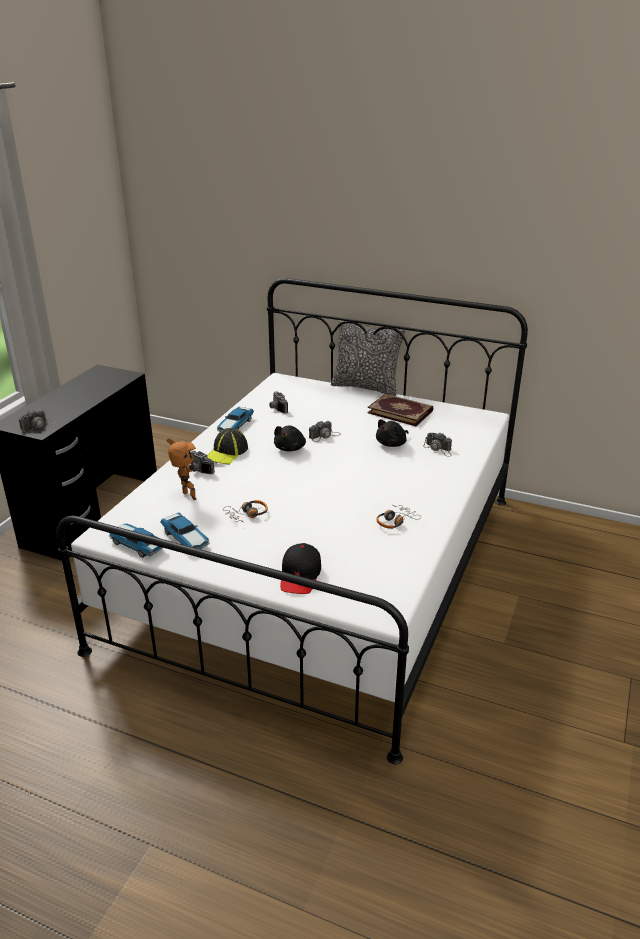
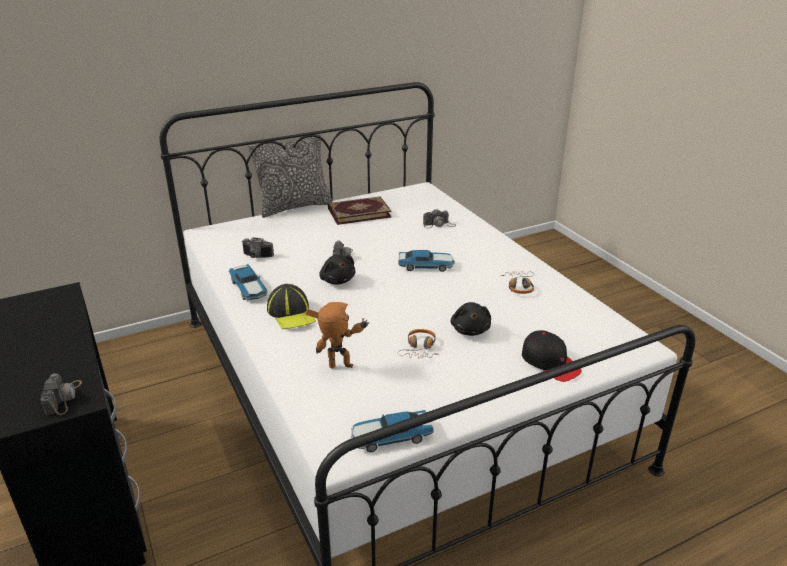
camera: 50 degrees left, 0 degrees up
(186, 539) = (417, 400): toy car -> toy car (426, 266)
(198, 471) = (301, 342): camera -> none
(392, 444) = (402, 237): black plush toy -> black plush toy (470, 329)

